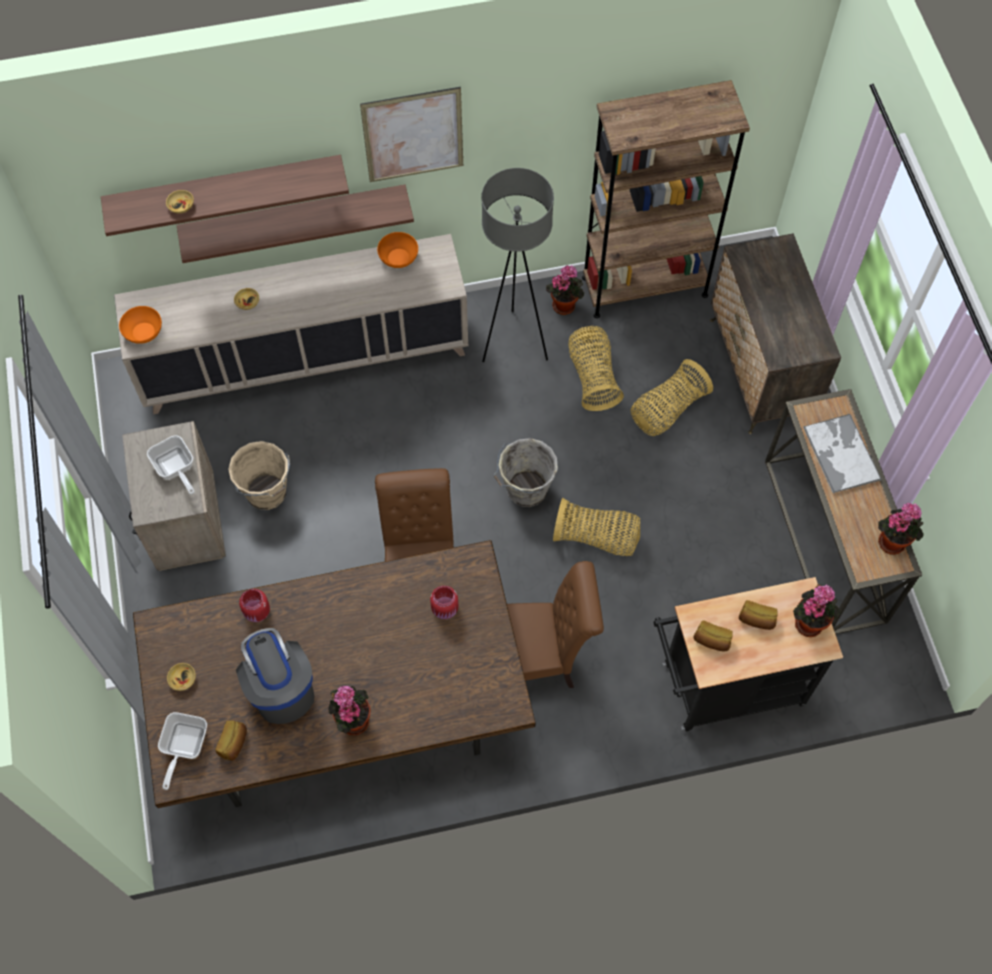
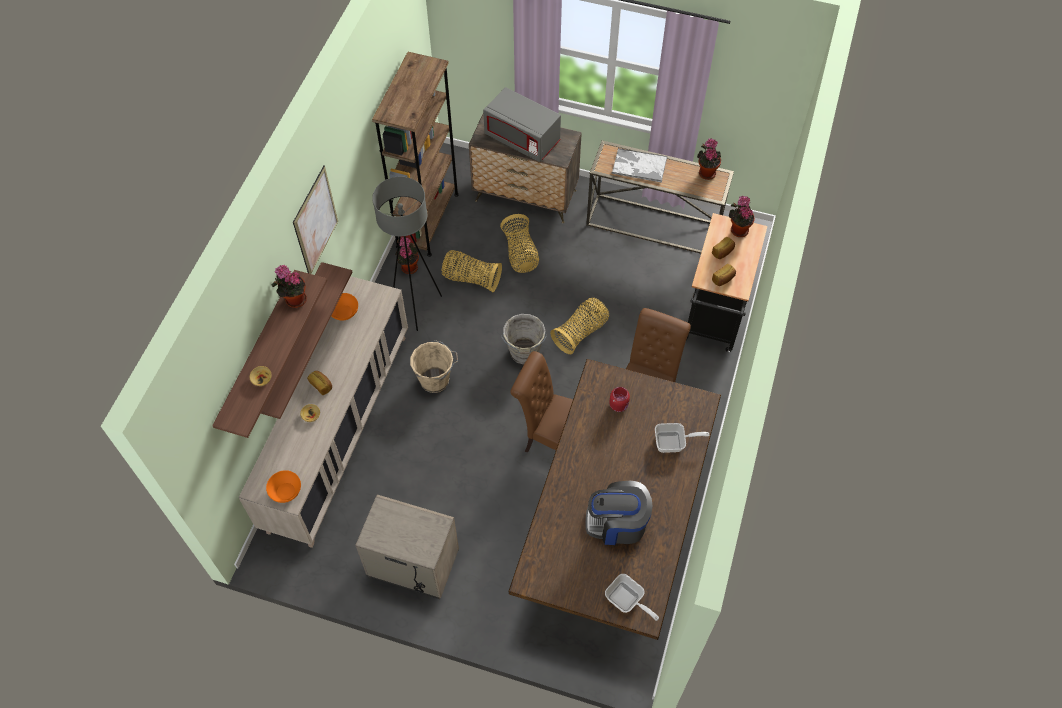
camera: 60 degrees left, 5 degrees down
(175, 469) = (407, 522): frying pan -> frying pan (673, 443)
(182, 679) = (577, 580): beige bowl -> none
(234, 743) = (641, 568): bread -> bread (321, 385)
(257, 612) = (556, 513): red jar -> none
(267, 494) = (426, 502): beige bucket -> beige bucket (436, 380)
(352, 719) = (663, 491): potted plant -> potted plant (294, 300)
(777, 298) = (522, 139): none -> grey microwave

